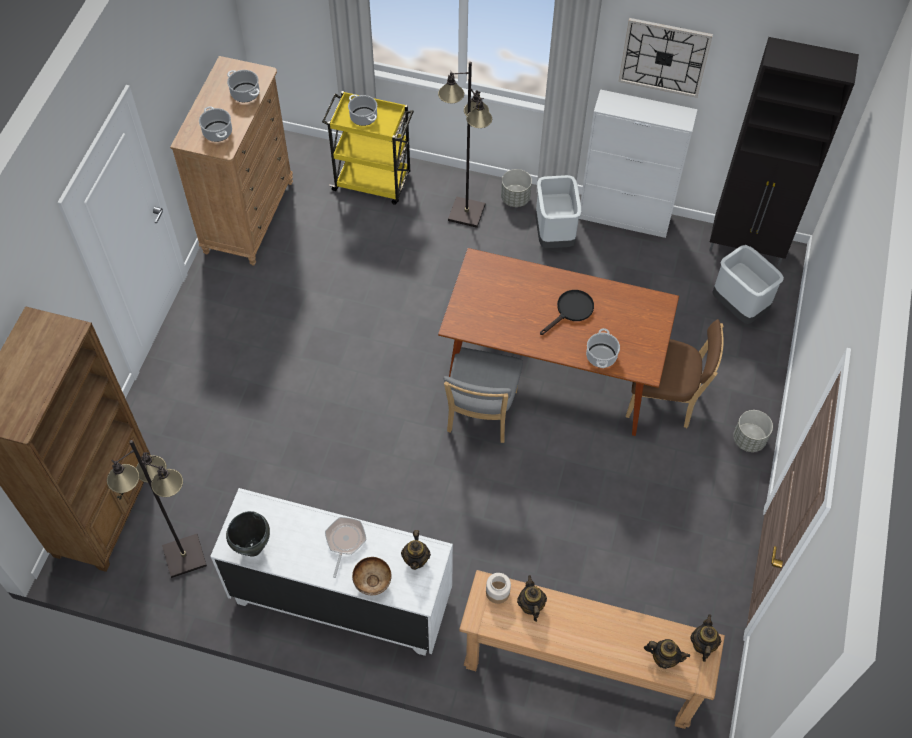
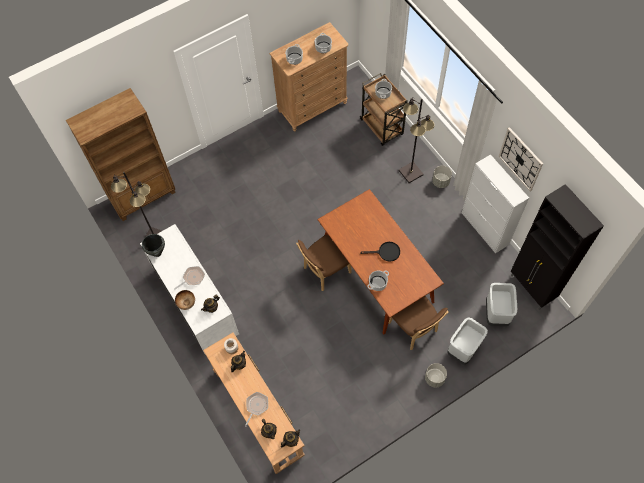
camera: 45 degrees right, 5 degrees up
(373, 182) = (382, 128): yellow cart -> brown cart
(480, 415) = (325, 271): grey chair -> brown chair
(555, 236) = (441, 213): grey trash can -> grey trash can (463, 350)
(611, 640) = (256, 406): none -> frying pan

